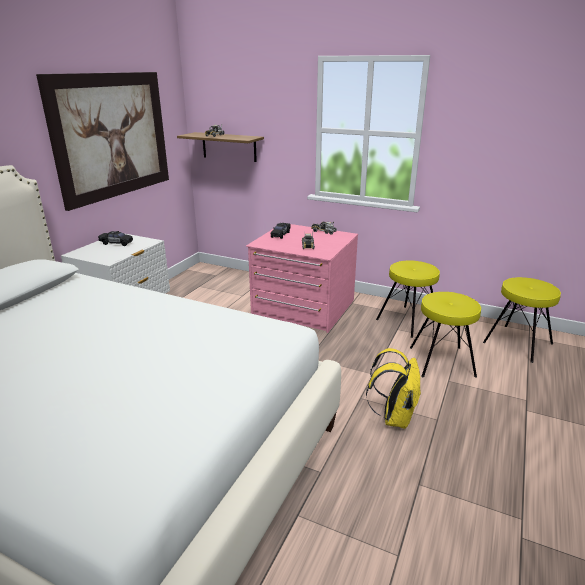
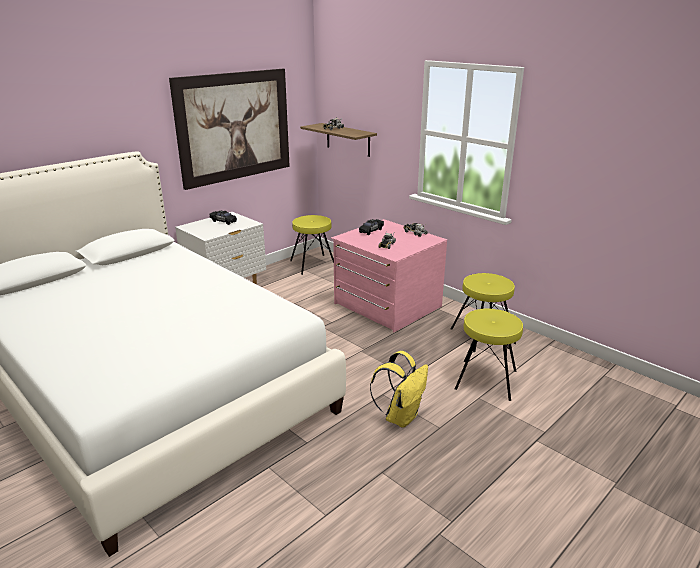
camera: 20 degrees right, 0 degrees up
(517, 343) = (585, 378): yellow stool -> yellow stool (313, 264)

